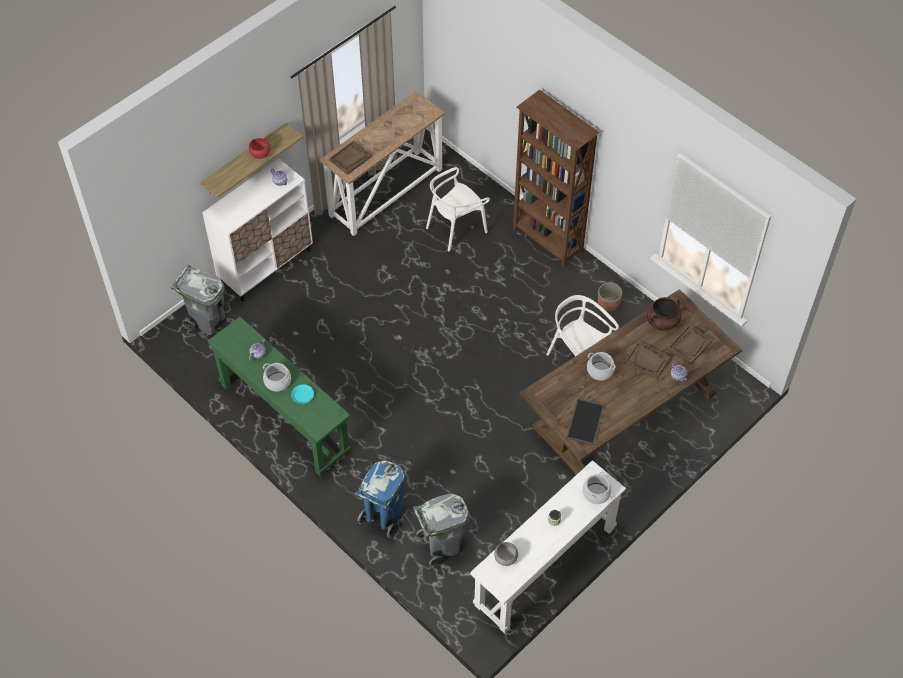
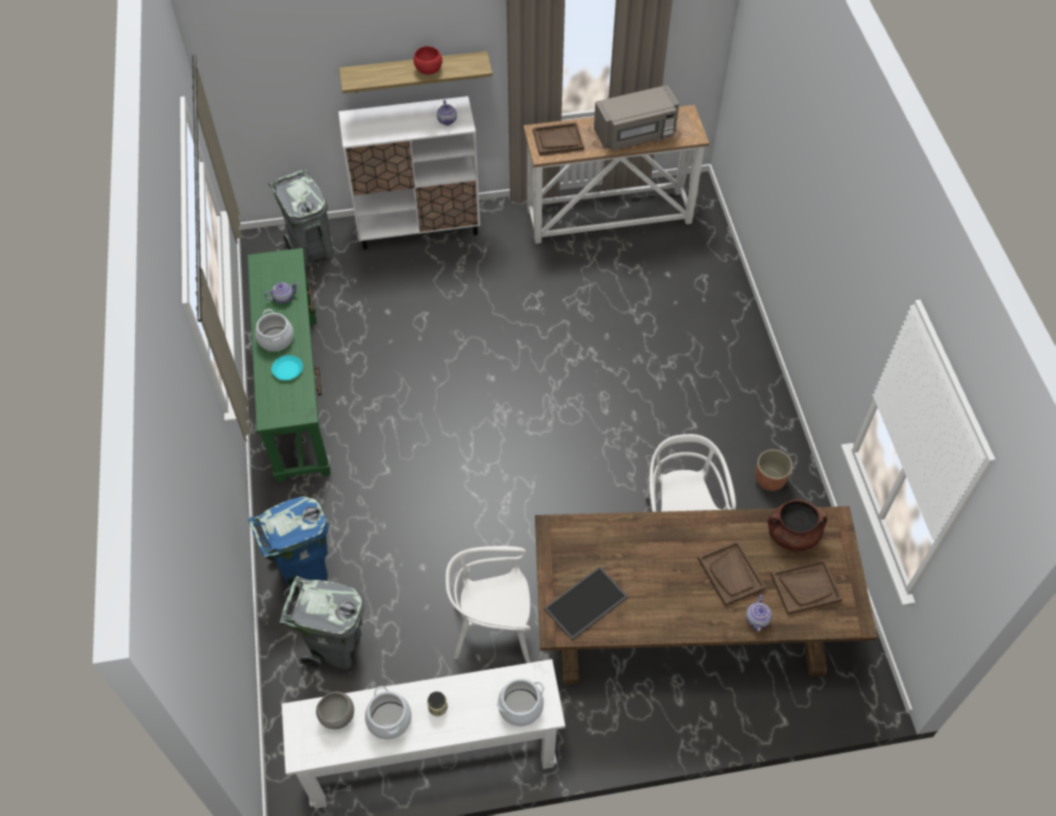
camera: 35 degrees right, 0 degrees up
(395, 129) = (635, 134): none -> grey microwave
(456, 228) = (655, 294): white chair -> white chair (492, 628)
(547, 240) = (753, 364): brown bookcase -> none
(600, 370) = (658, 549): cooking pot -> cooking pot (389, 719)

